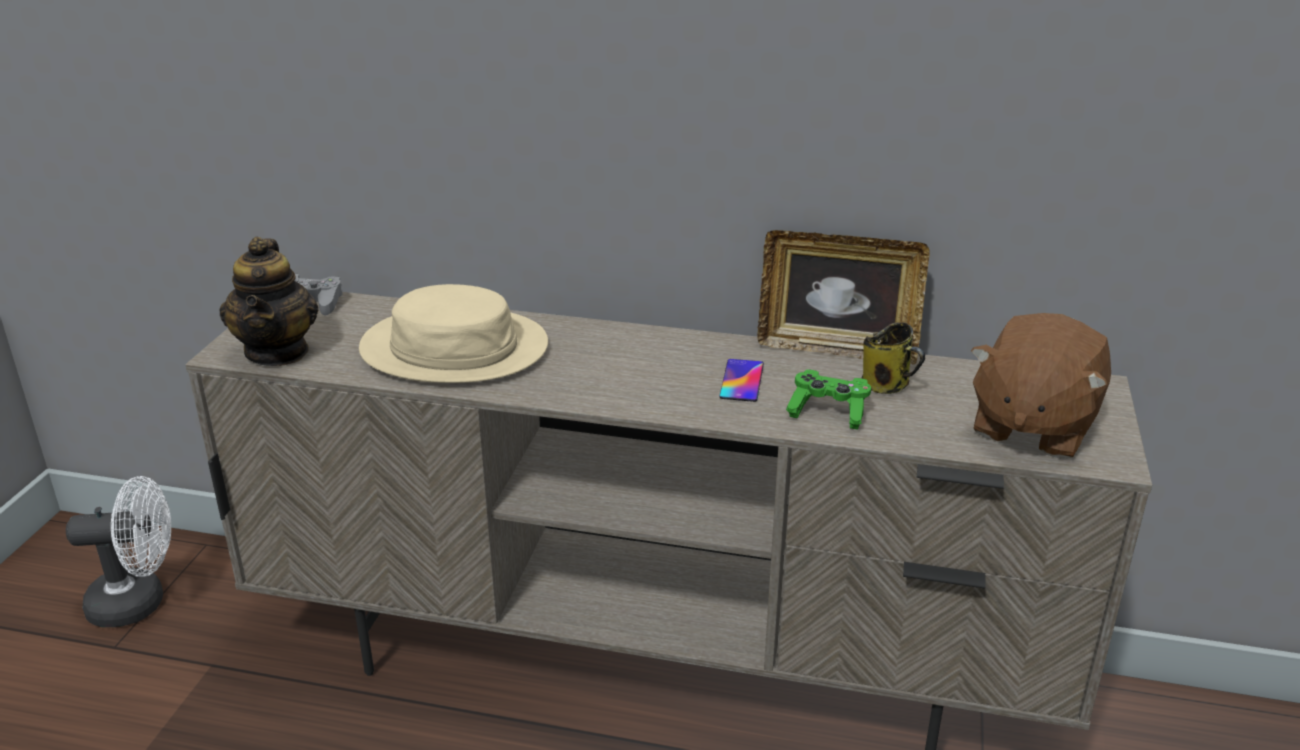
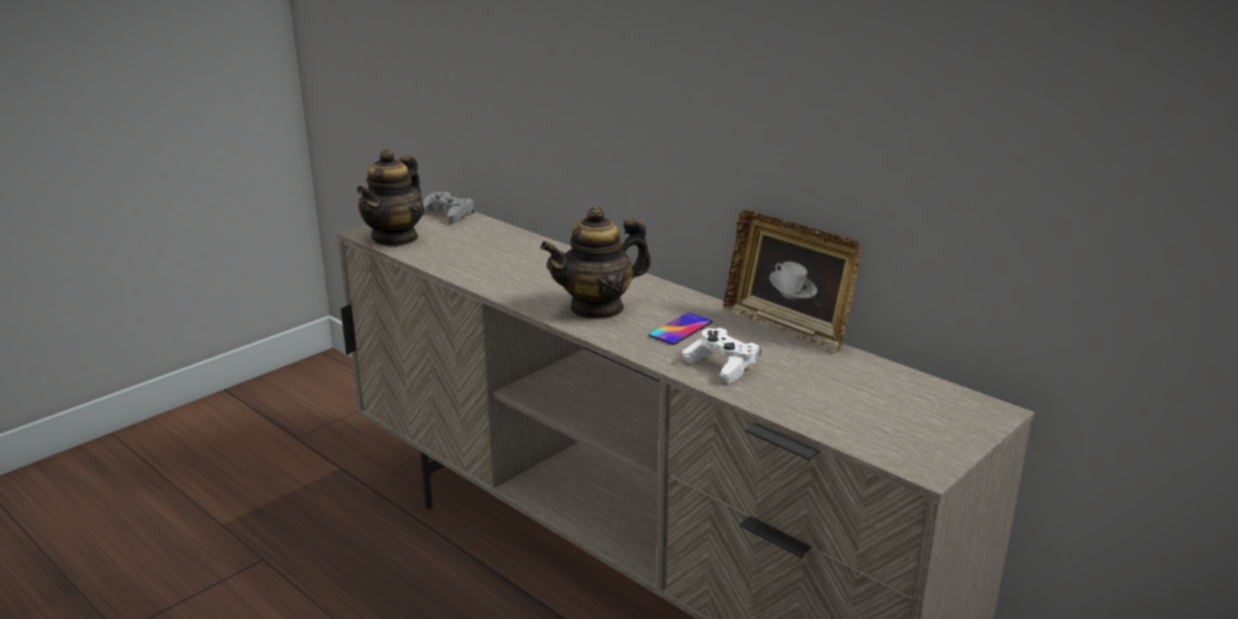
camera: 30 degrees right, 5 degrees down
(139, 603) = (331, 416): white fan -> none
(454, 348) = (505, 261): beige hat -> none
(628, 380) = (597, 308): none -> teapot
(828, 411) = (721, 366): green game controller -> white game controller
(887, 385) = (795, 361): mug -> none
(1031, 426) = (884, 422): brown plush toy -> none

